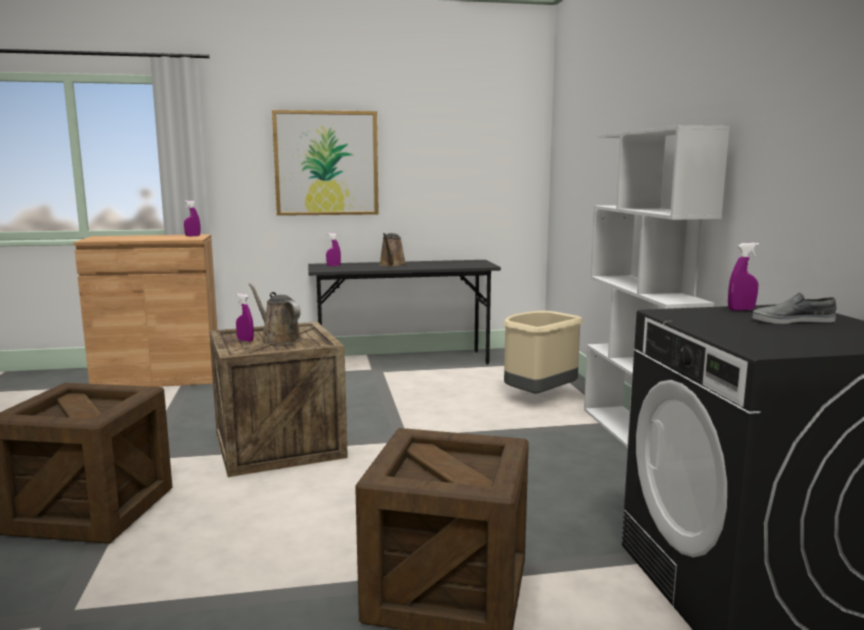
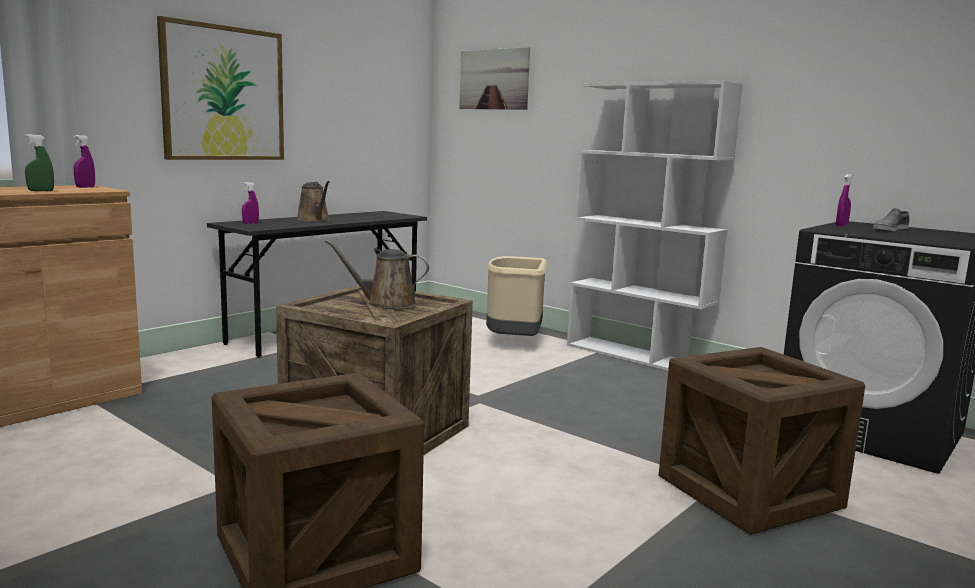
camera: 40 degrees left, 0 degrees up
(151, 238) = (41, 191): none -> green spray bottle
(245, 340) = (354, 309): purple spray bottle -> none
(579, 132) = (494, 79): none -> picture

